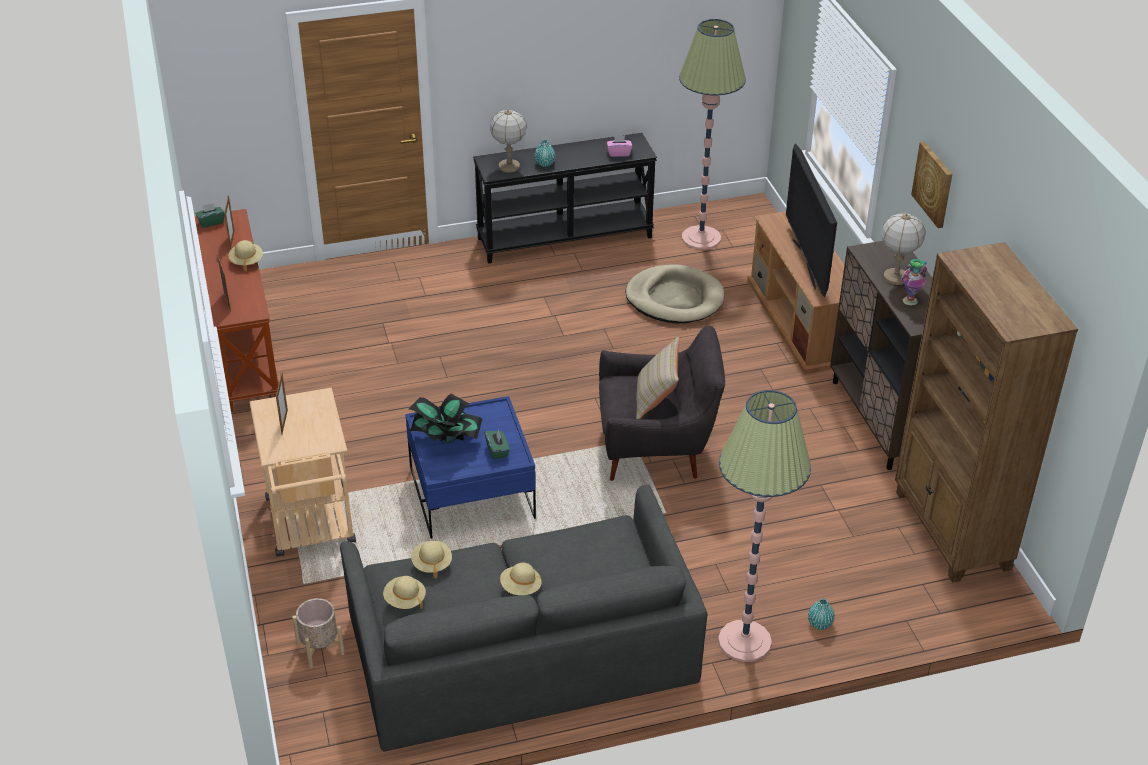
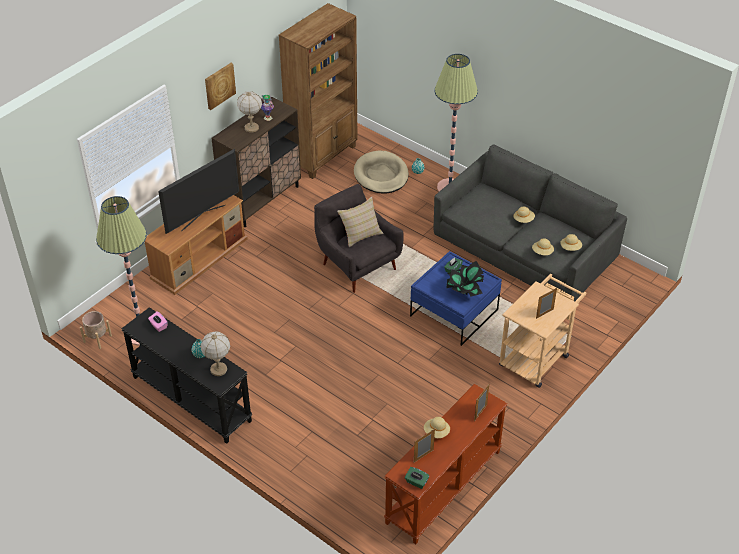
camera: 125 degrees left, 5 degrees up
(320, 648) = (596, 306): beige planter -> beige planter (97, 338)
(674, 298) = (218, 316): beige dog bed -> beige dog bed (381, 175)

